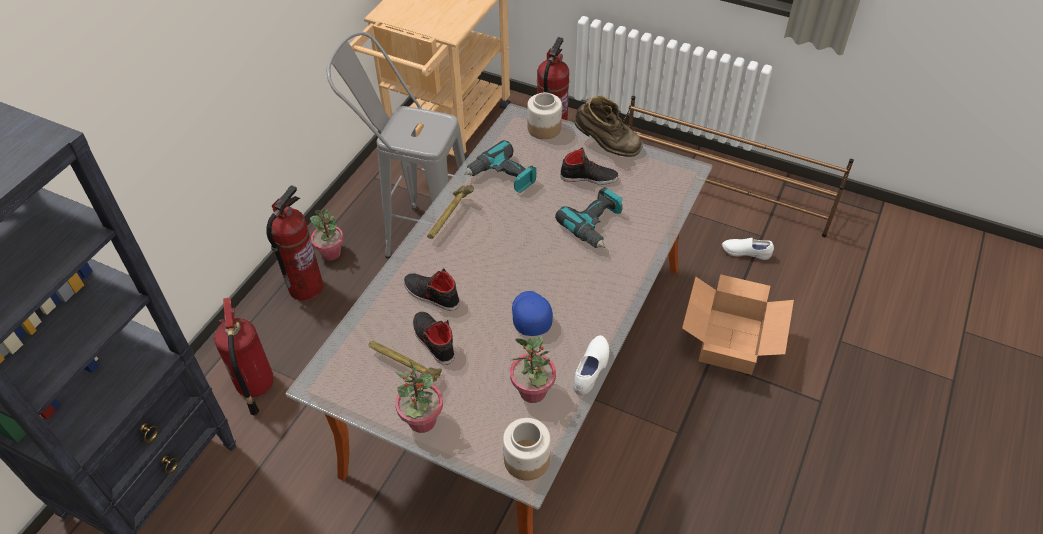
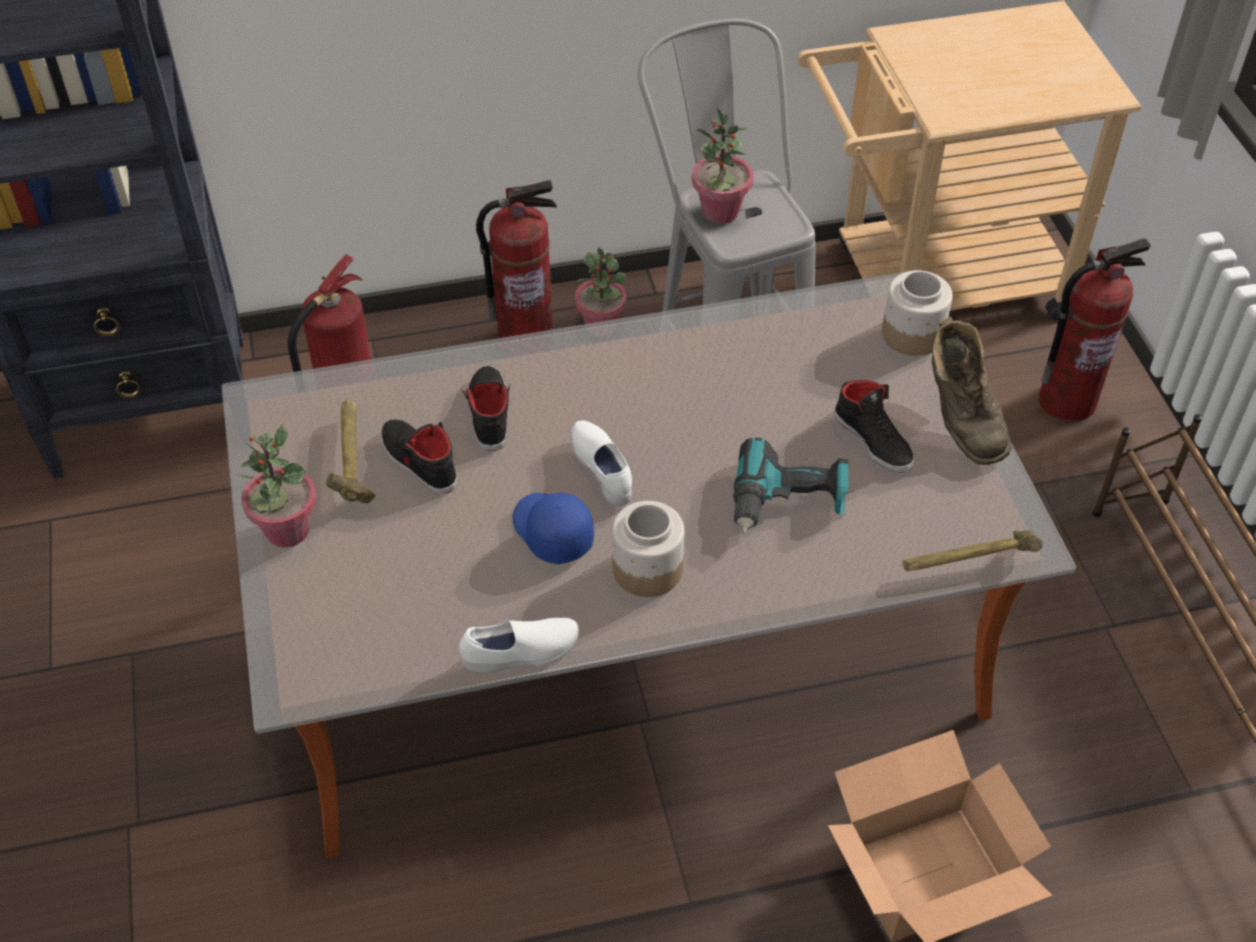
camera: 50 degrees right, 0 degrees up
(433, 340) = (418, 461): black shoe -> black shoe turned 60 degrees counterclockwise
(449, 219) = (631, 347): hammer -> hammer (967, 564)
(502, 177) = (767, 350): power drill -> none
(526, 460) = (314, 672): jar -> jar (646, 569)
(530, 316) = (551, 532): blue cap -> blue cap turned 75 degrees counterclockwise
(533, 392) = (428, 612): potted plant -> potted plant (720, 212)
(745, 253) = (1129, 790): white shoe -> white shoe (603, 470)

